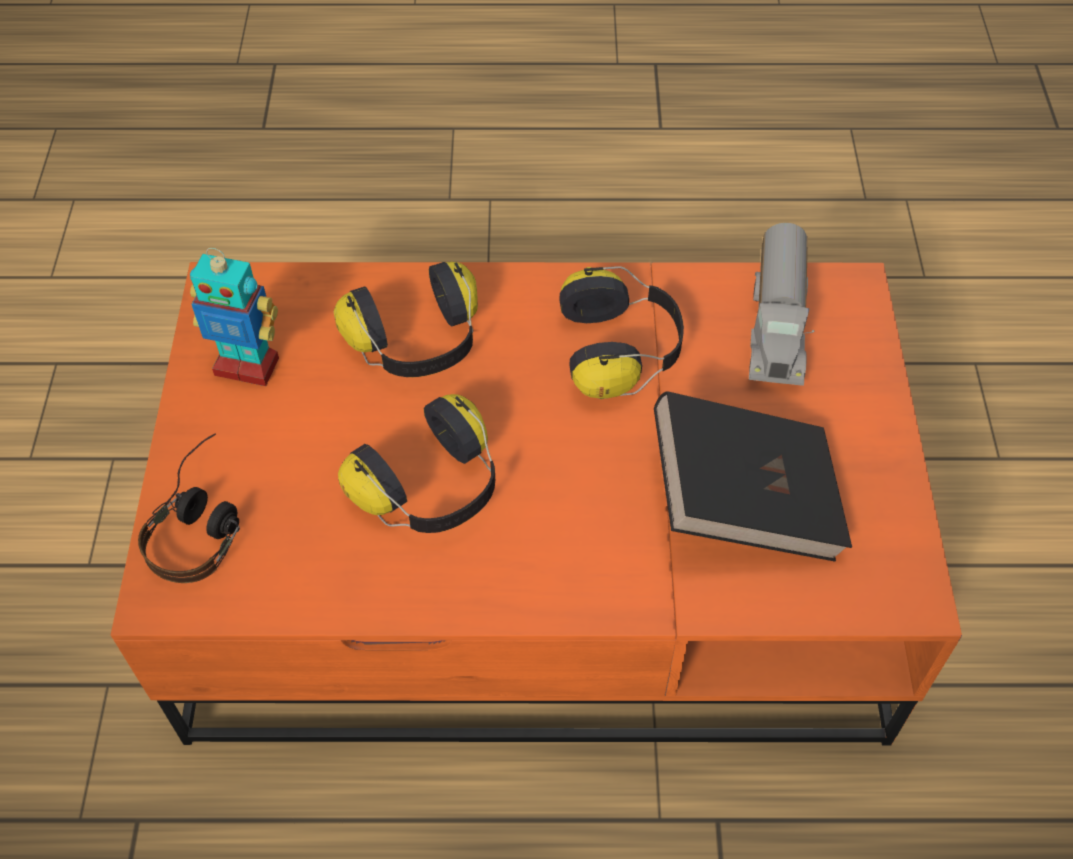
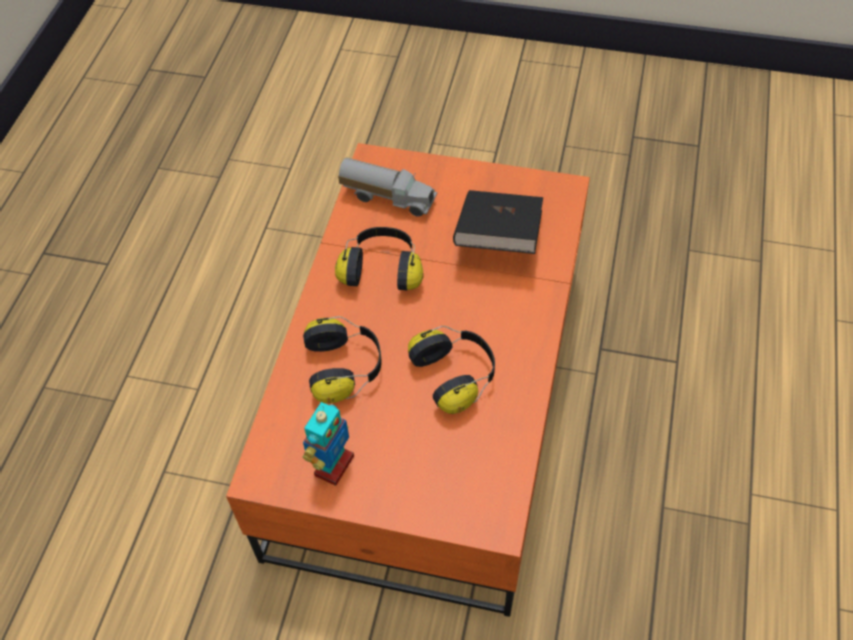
camera: 75 degrees left, 0 degrees up
(203, 522) = (450, 499): headphones -> none

